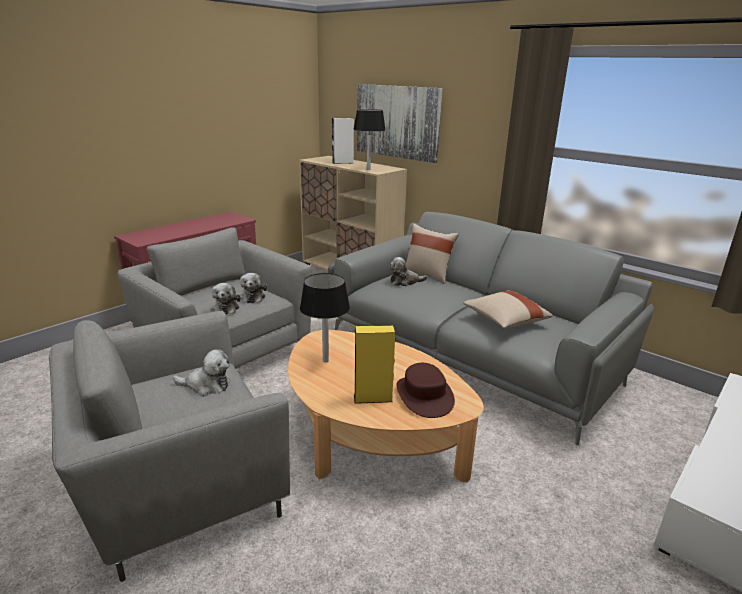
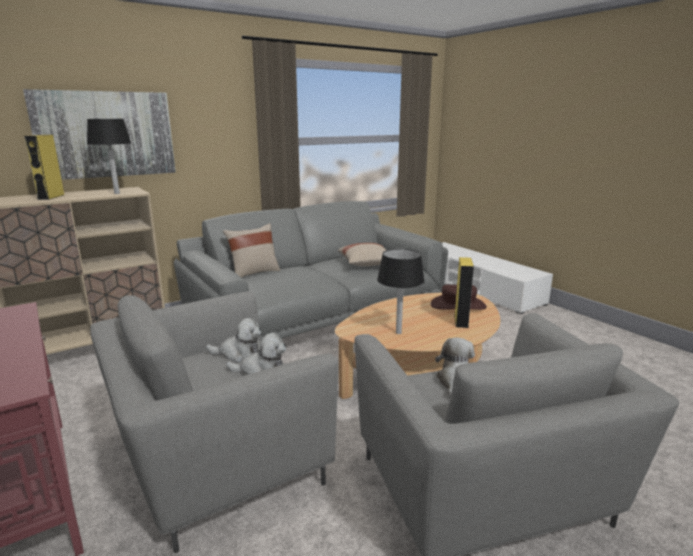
camera: 75 degrees left, 5 degrees down
(343, 163) = (51, 197): white speaker -> yellow speaker
(405, 282) = (266, 281): plush toy -> none

